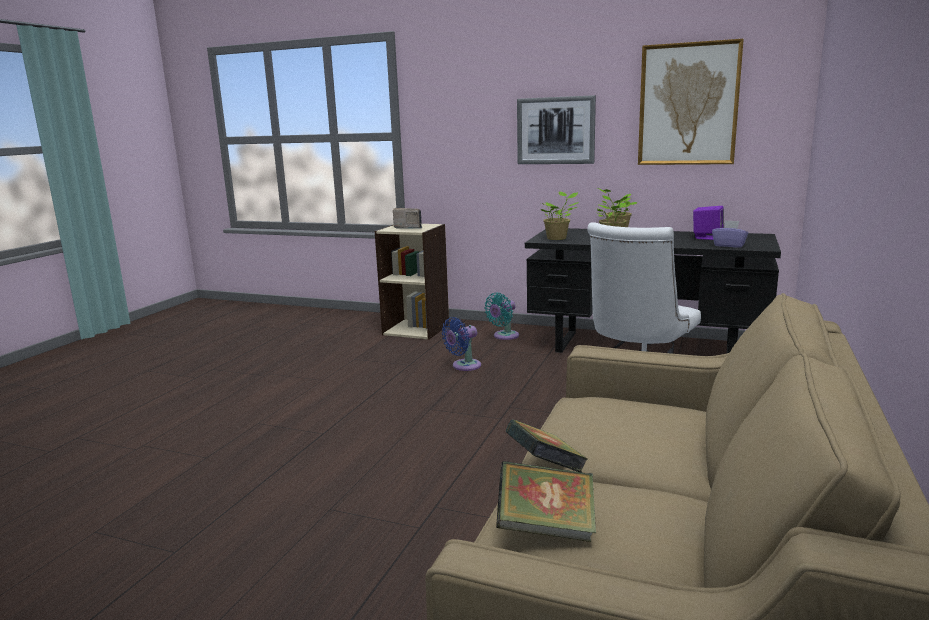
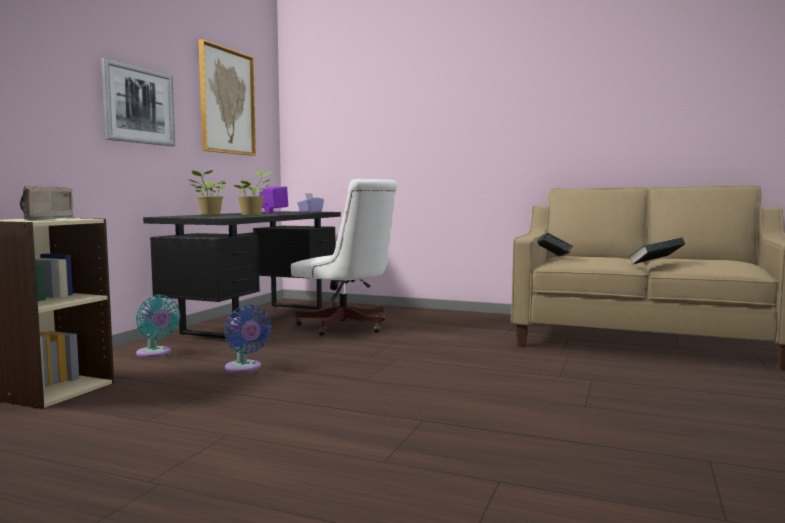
camera: 90 degrees left, 10 degrees down
(546, 528) = (718, 263): book -> book (553, 258)
(558, 238) = (218, 216): potted plant -> none

